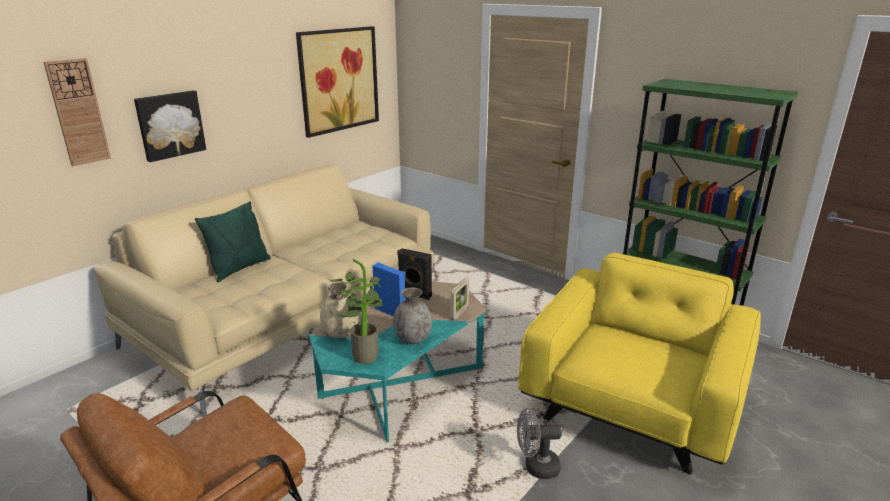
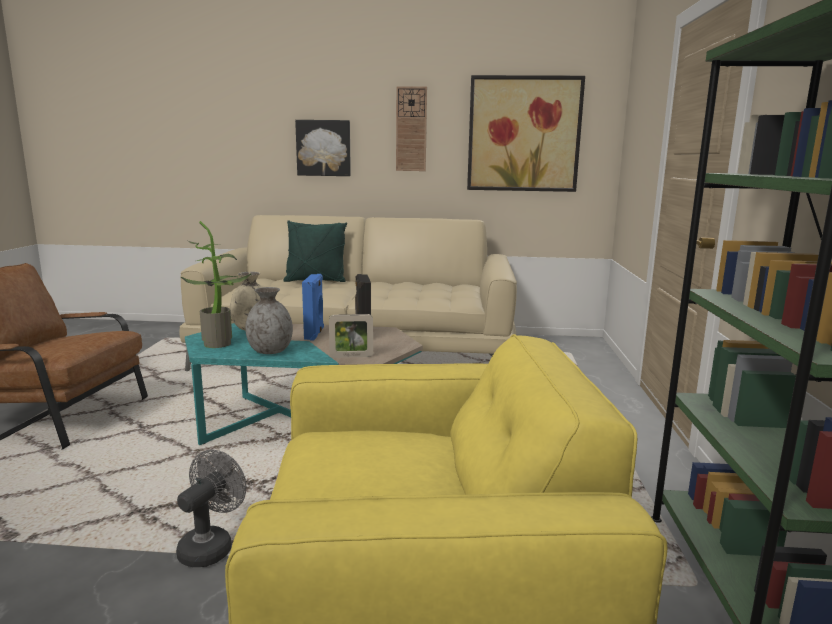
camera: 55 degrees right, 10 degrees down
(78, 112) = (253, 124): wall clock -> wall clock (411, 129)
(536, 467) = (211, 546): grey fan -> grey fan turned 60 degrees clockwise

